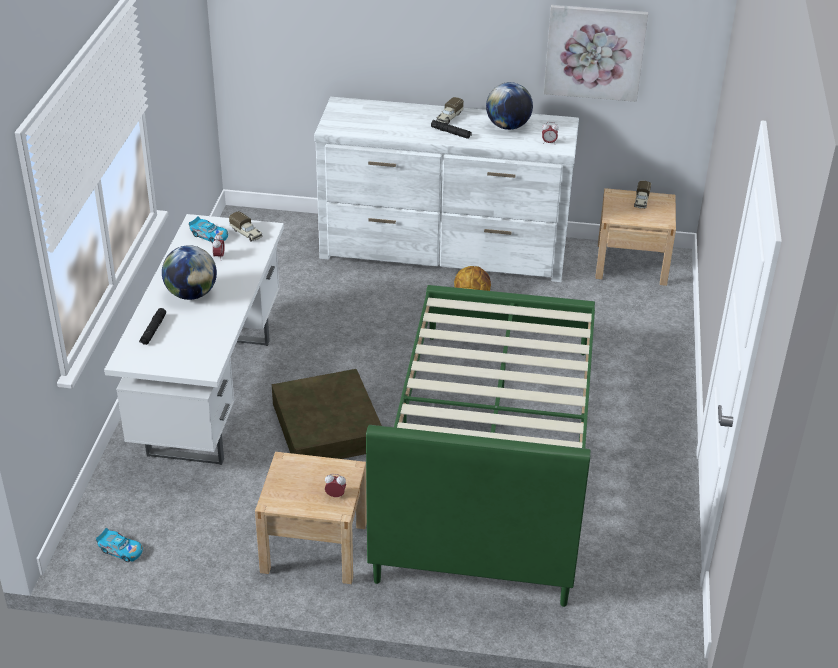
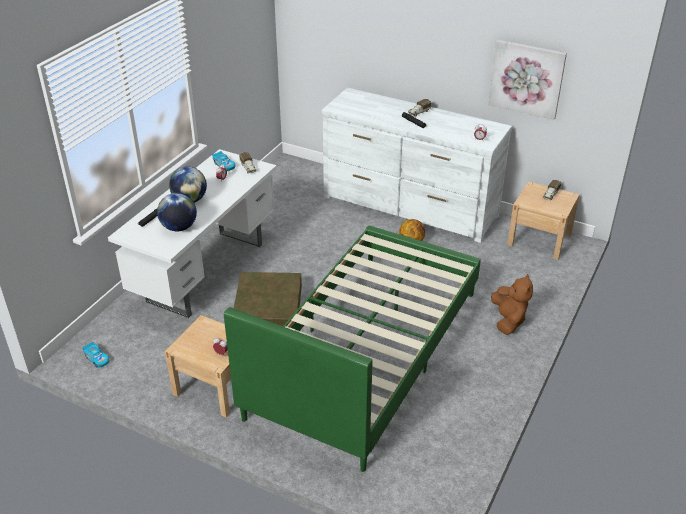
camera: 20 degrees right, 0 degrees up
(508, 126) = (456, 124): globe -> globe (179, 227)
(645, 375) = (508, 320): none -> brown plush toy

